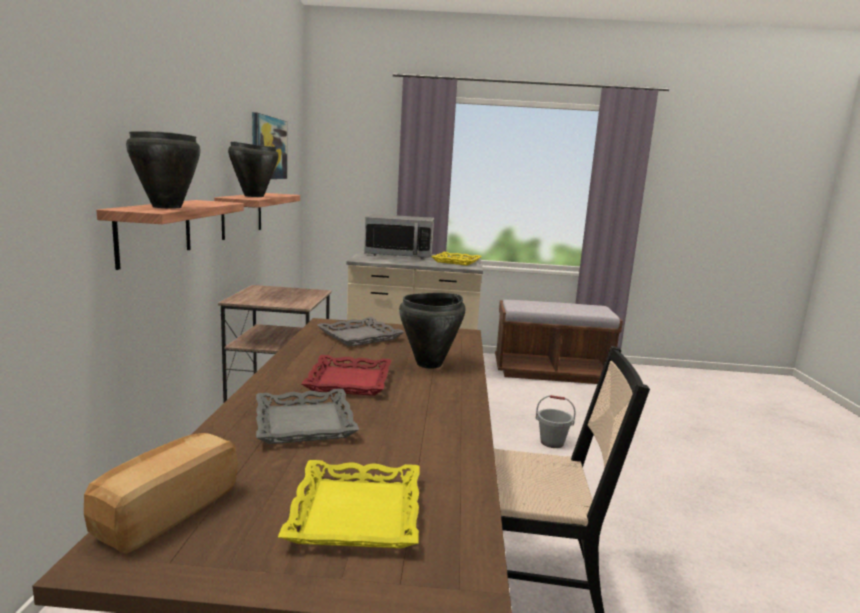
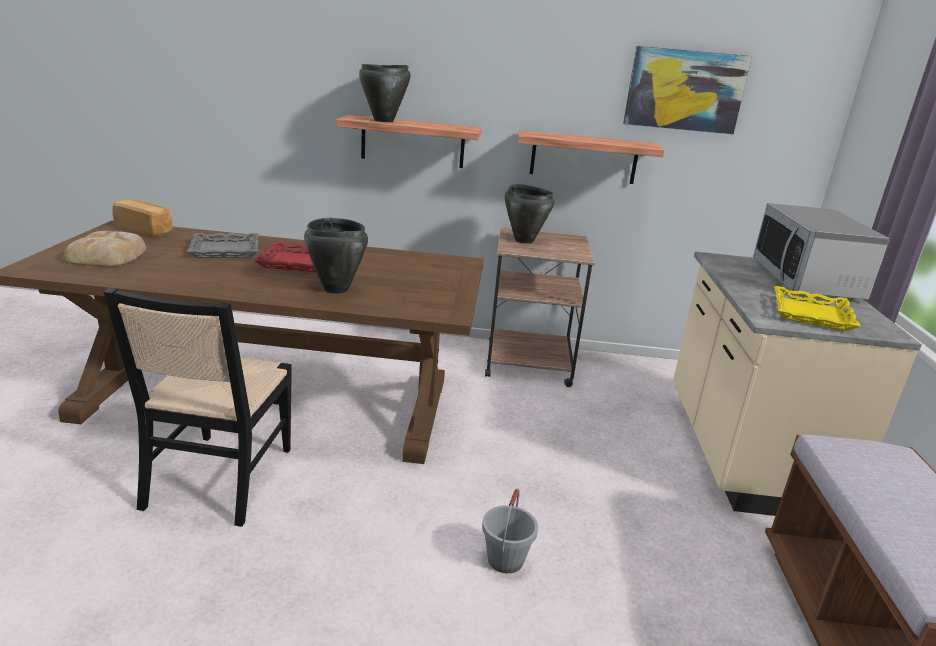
camera: 90 degrees right, 10 degrees up
(253, 196) = (565, 137): black cooking pot -> black cooking pot (524, 240)
(355, 512) = (108, 256): yellow tray -> bread
(360, 337) = (420, 271): grey tray -> none

